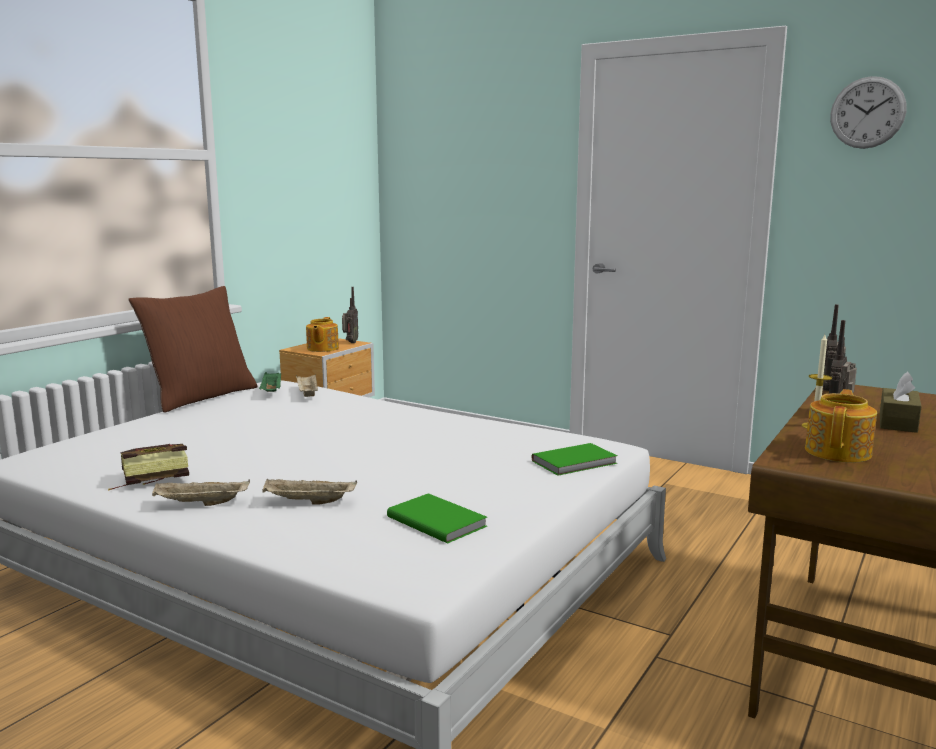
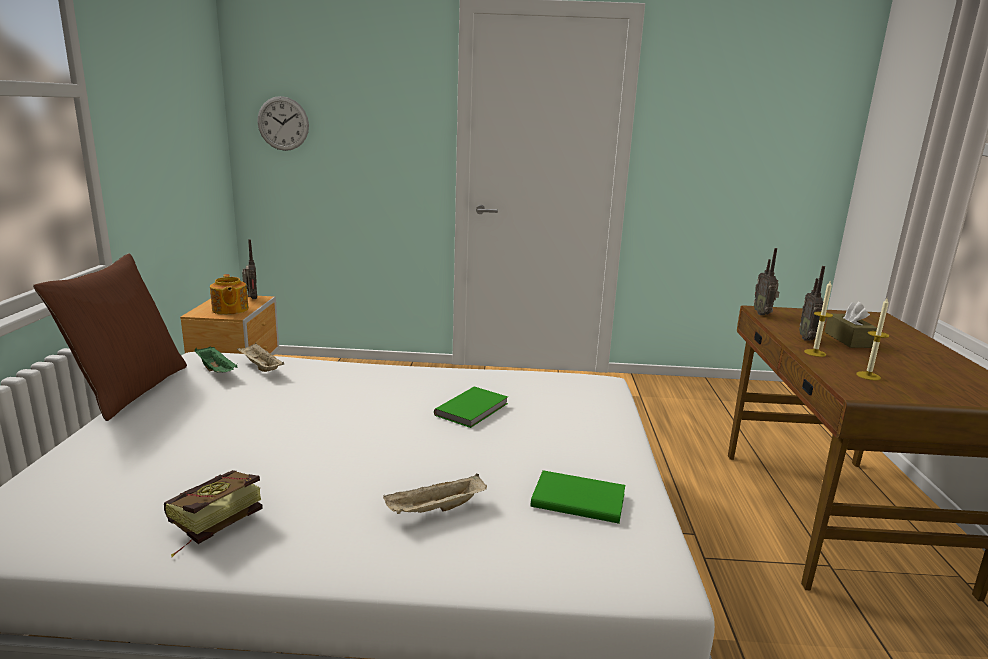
camera: 30 degrees left, 5 degrees up
(200, 504) = (318, 545): beige tray -> none
(576, 462) = (599, 404): green book -> green book (473, 409)
(839, 452) = (868, 376): teapot -> candle
(867, 112) = (705, 83): wall clock -> wall clock (283, 123)

